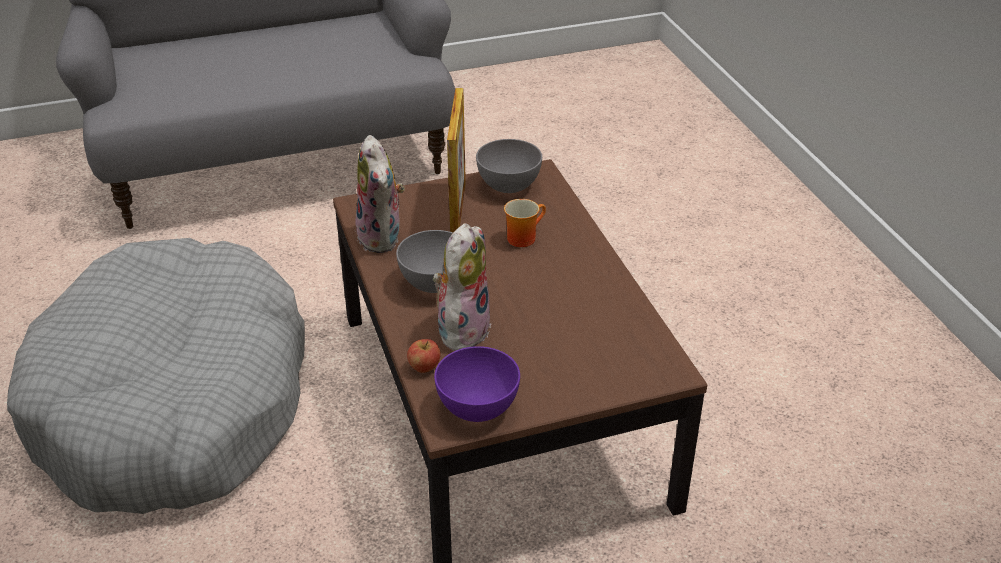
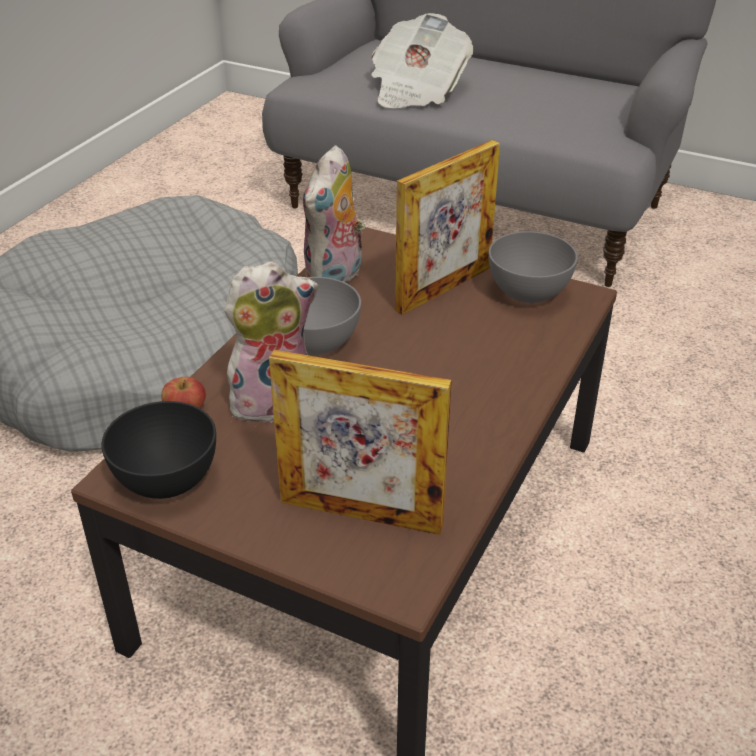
camera: 45 degrees right, 0 degrees up
(221, 79) = (416, 90): none -> newspaper
(478, 408) = (167, 481): purple bowl -> black bowl
(522, 237) = (464, 348): mug -> none
(603, 353) = (361, 514): none -> picture frame

